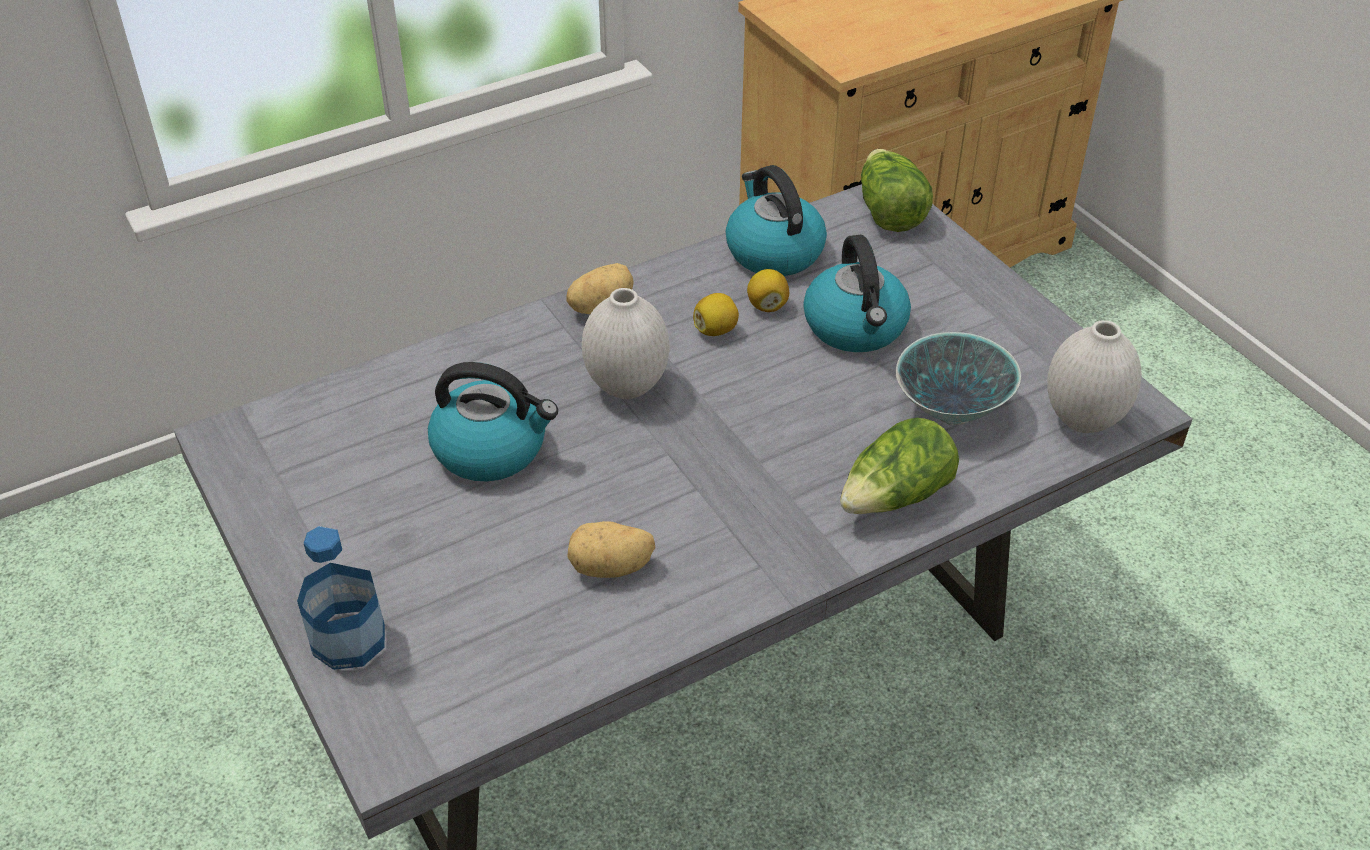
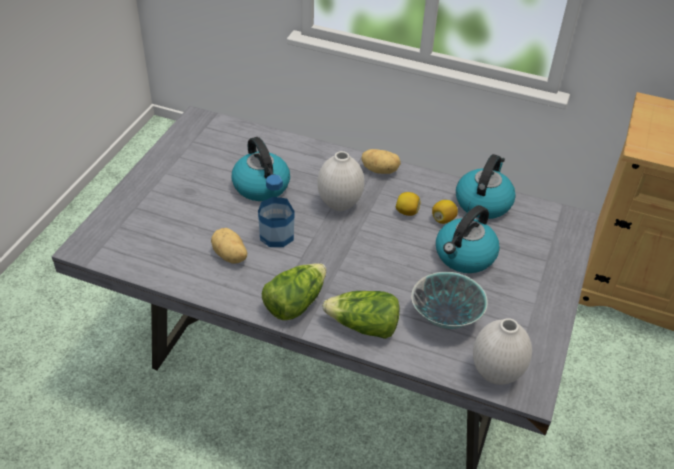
camera: 50 degrees right, 0 degrees up
(349, 639) = (128, 206): bottle -> bottle (277, 235)
(888, 211) = (565, 226): lettuce -> lettuce (295, 302)

